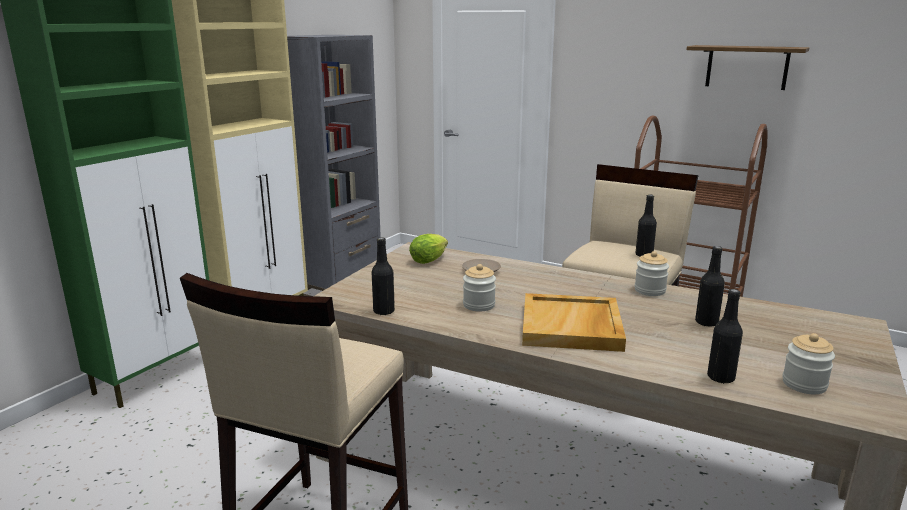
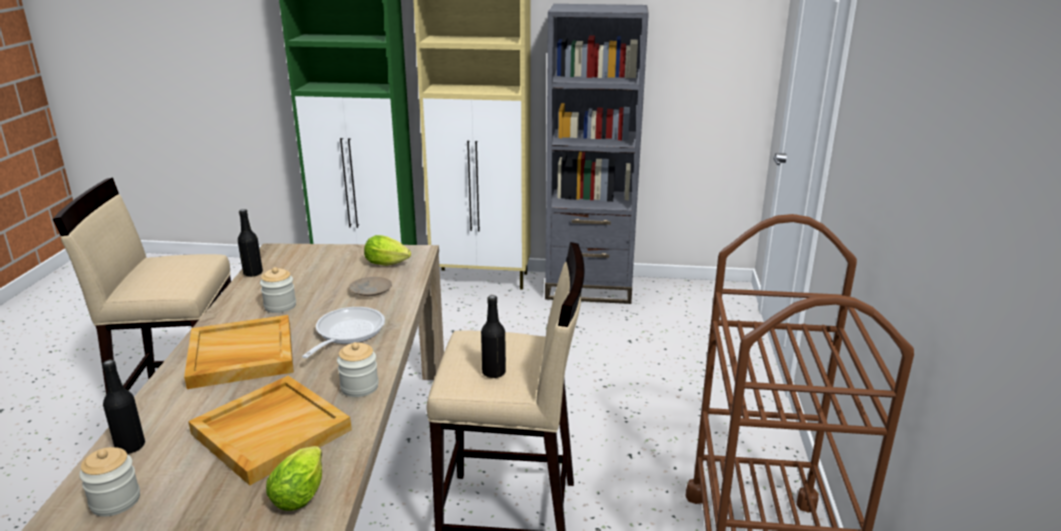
camera: 65 degrees right, 5 degrees up
(556, 286) = (346, 333): none -> frying pan
(706, 322) = (272, 431): black bottle -> beige tray
(747, 67) = (946, 182): shelf -> none
(789, 319) = (302, 492): none -> lettuce

